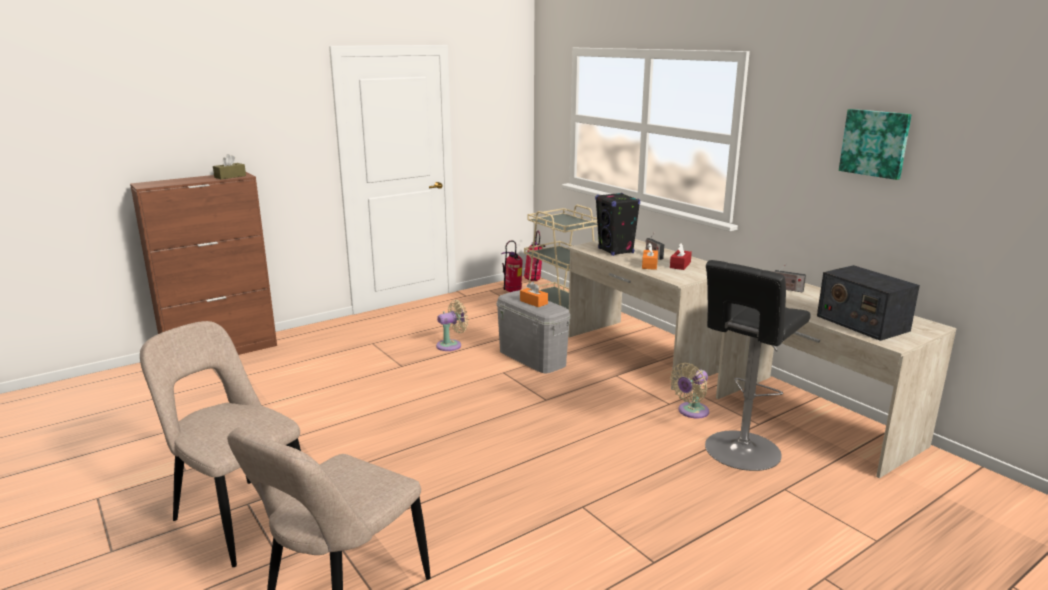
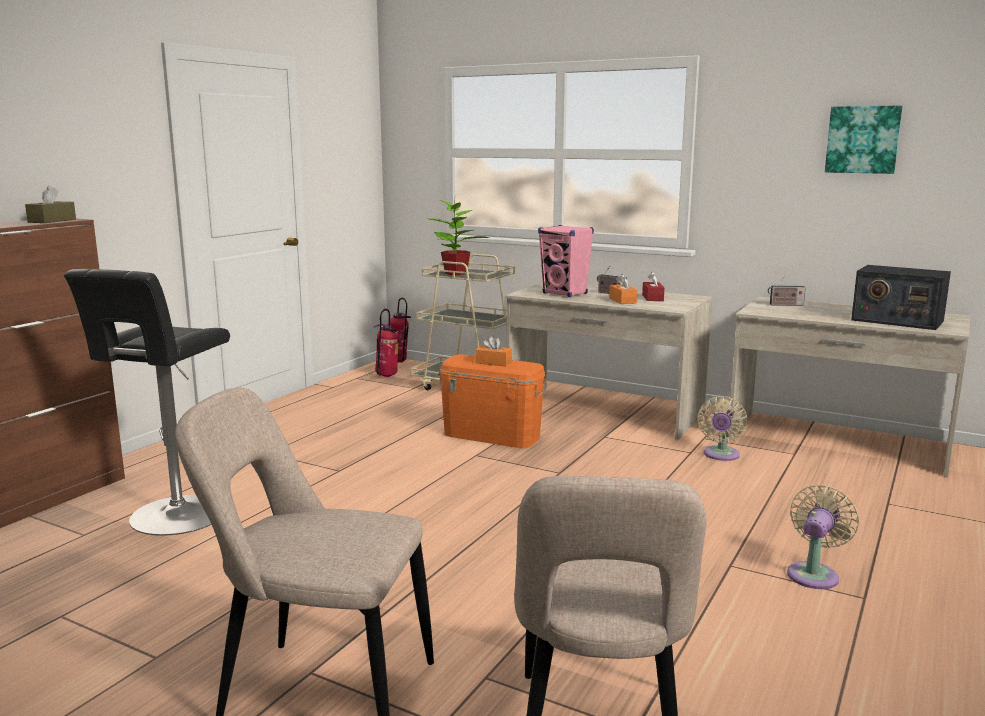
camera: 25 degrees left, 5 degrees down
(451, 345) = (377, 438): beige fan -> beige fan (814, 574)
(532, 357) = (492, 435): grey storage box -> orange storage box
(554, 220) = (456, 273): none -> potted plant
(616, 251) = (565, 293): black speaker -> pink speaker
(740, 452) = (810, 481): black stool -> black stool (174, 517)

